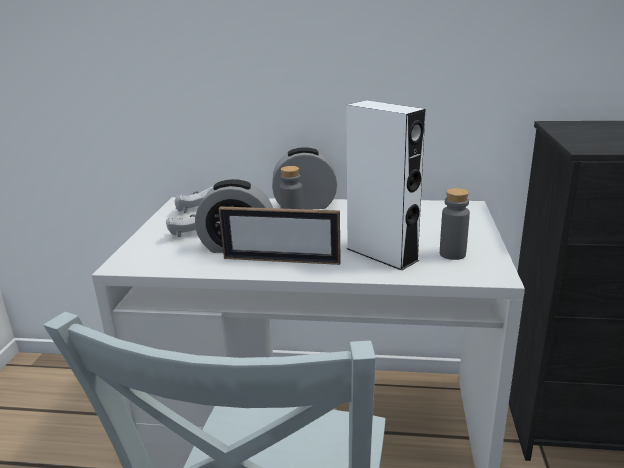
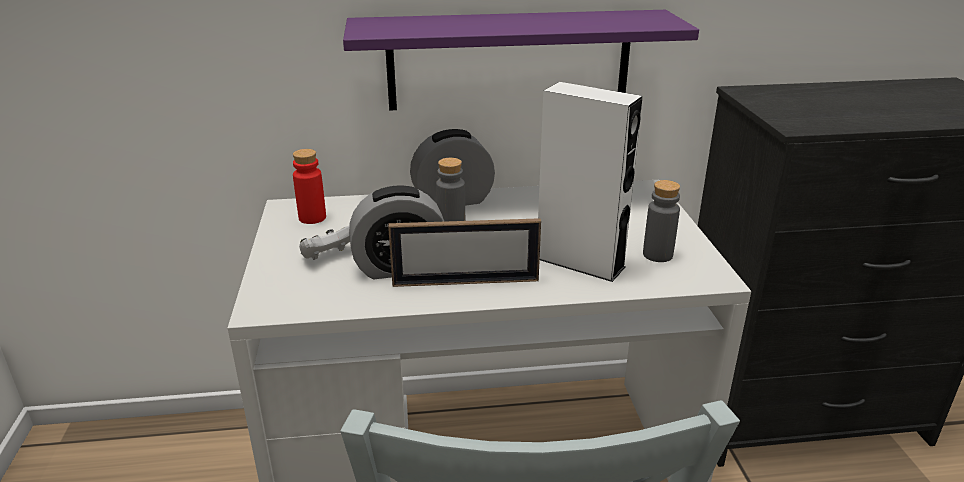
camera: 15 degrees left, 5 degrees up
(195, 210) = (312, 218): white game controller -> red bottle
(355, 95) = (509, 60): none -> purple shelf

